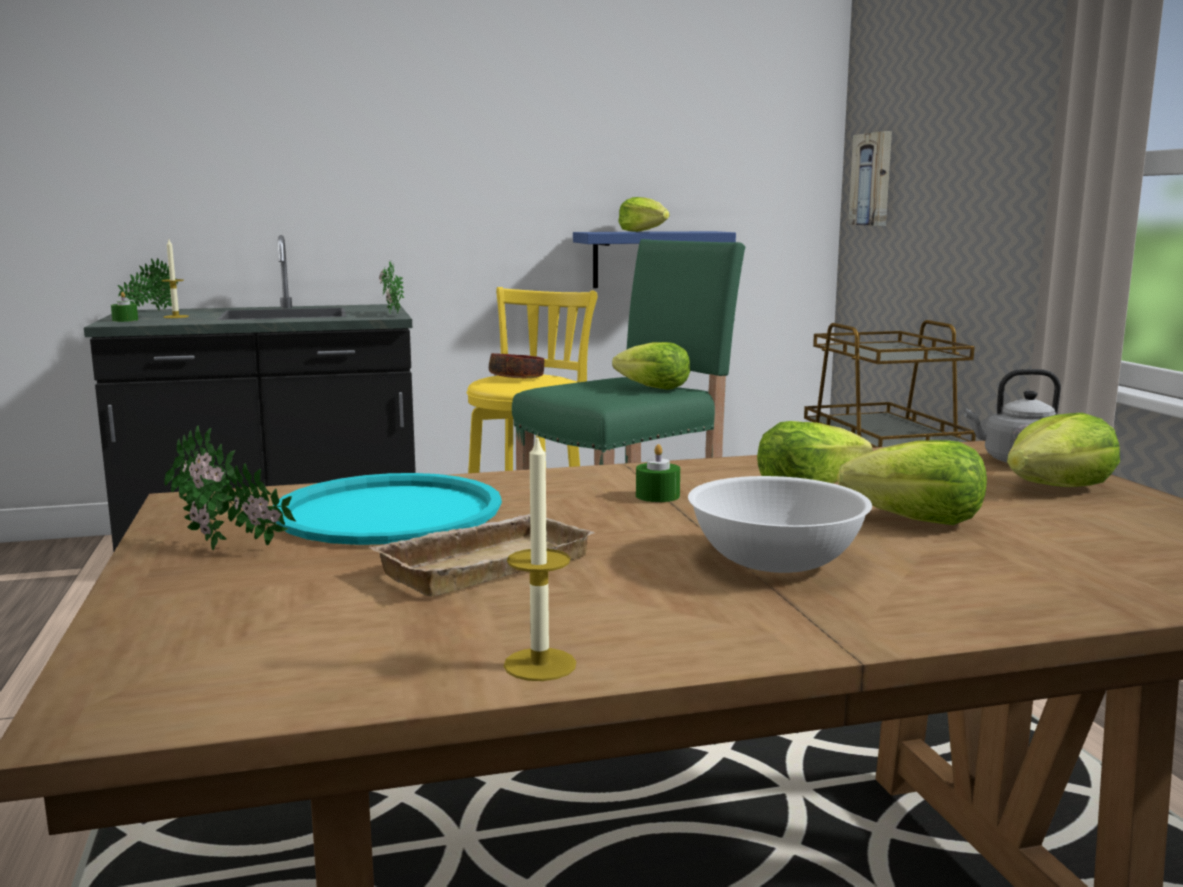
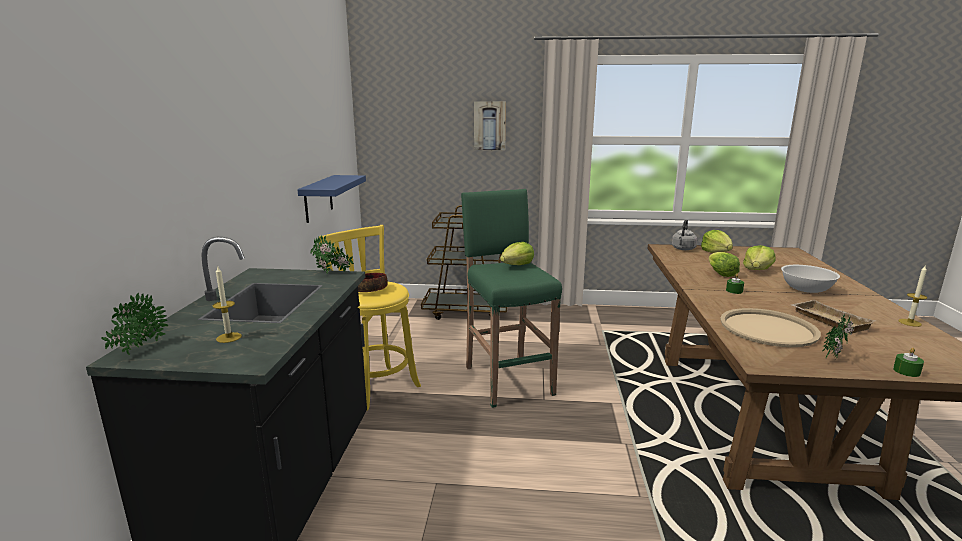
camera: 70 degrees left, 5 degrees up
(125, 320) = (226, 358): green candle -> green candle (906, 371)
(388, 512) = (768, 329): turquoise tray -> beige tray
(643, 231) = (332, 182): lettuce -> none
(873, 179) = (390, 139): picture -> picture (490, 125)

